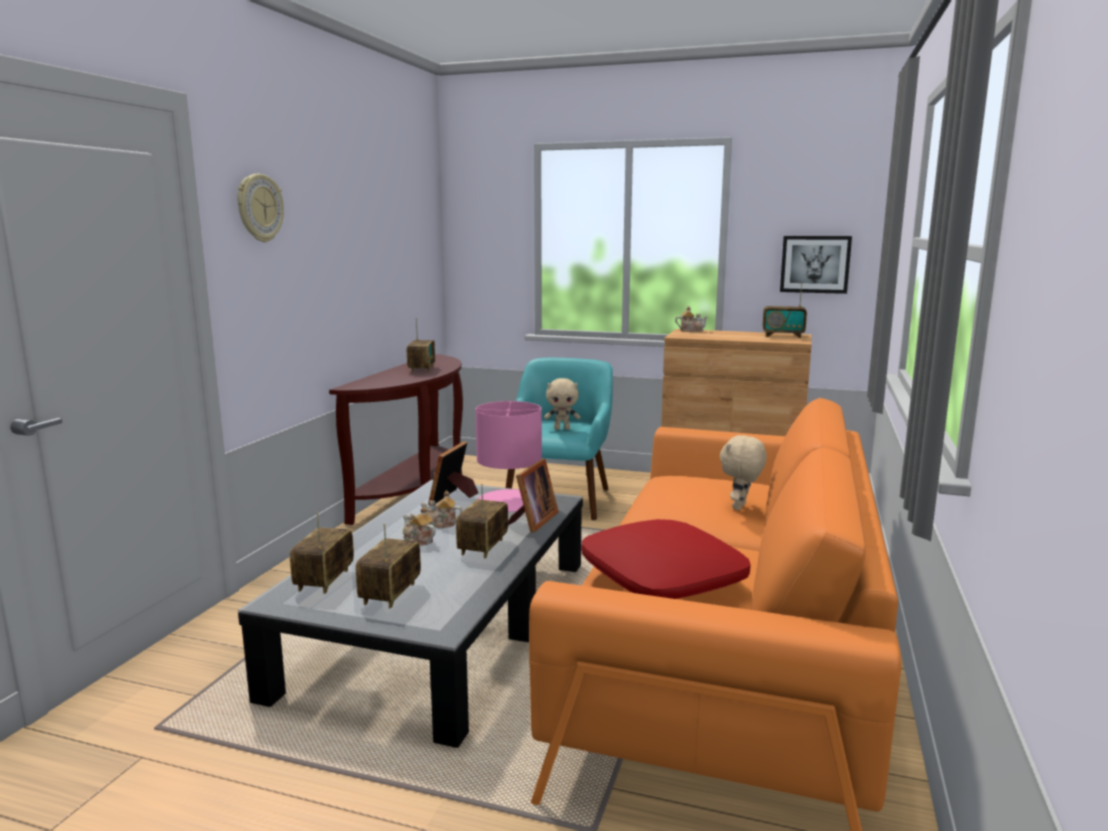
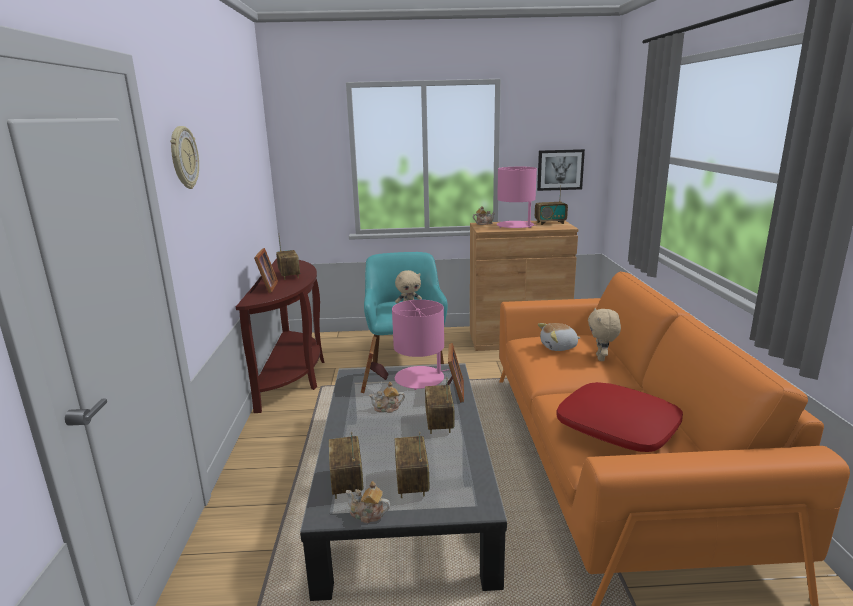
camera: 20 degrees left, 5 degrees up
(380, 378) = (265, 288): none -> picture frame
(418, 540) = (384, 427): teapot -> teapot (367, 514)
(696, 488) = (559, 347): none -> plush toy
(729, 335) = (515, 226): none -> pink table lamp

